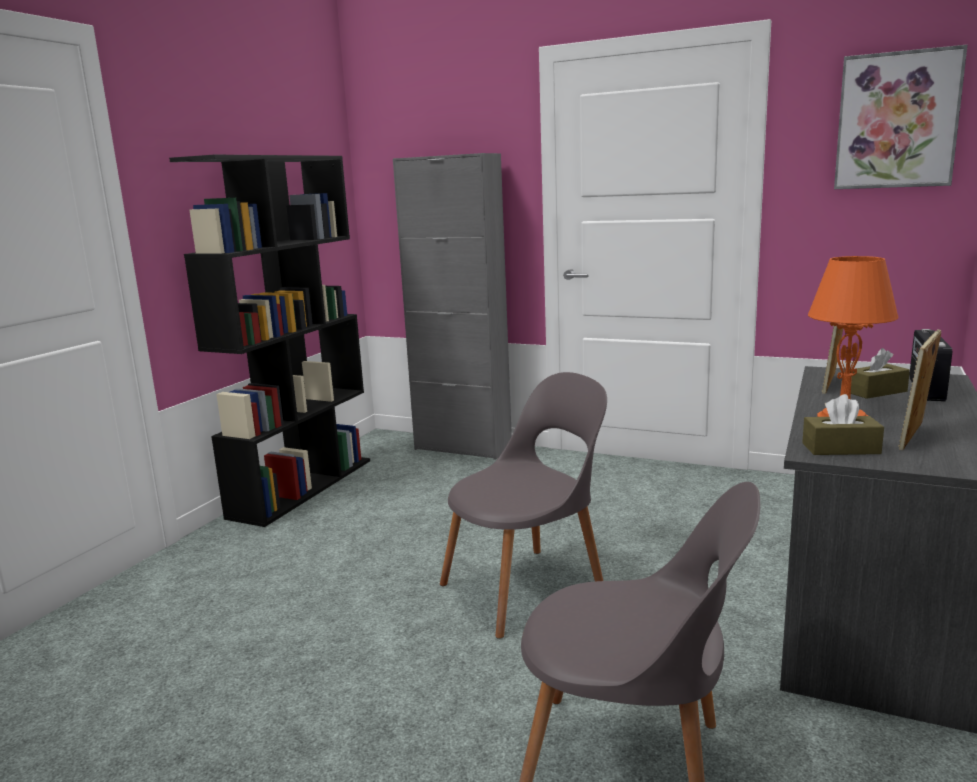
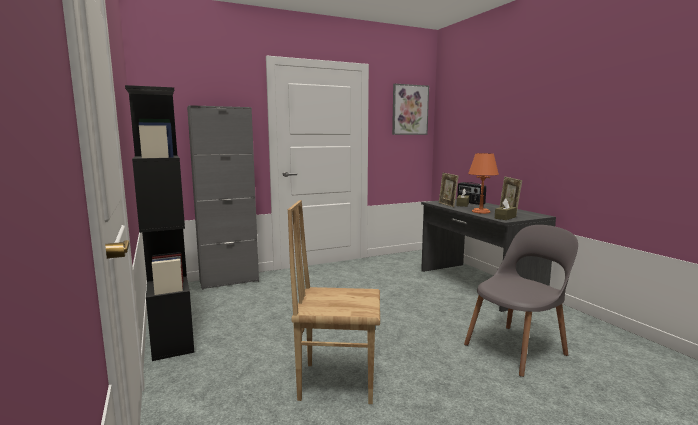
camera: 50 degrees left, 5 degrees down
(295, 639) = (337, 381): none -> brown chair
(528, 589) = (382, 319): grey chair -> none

